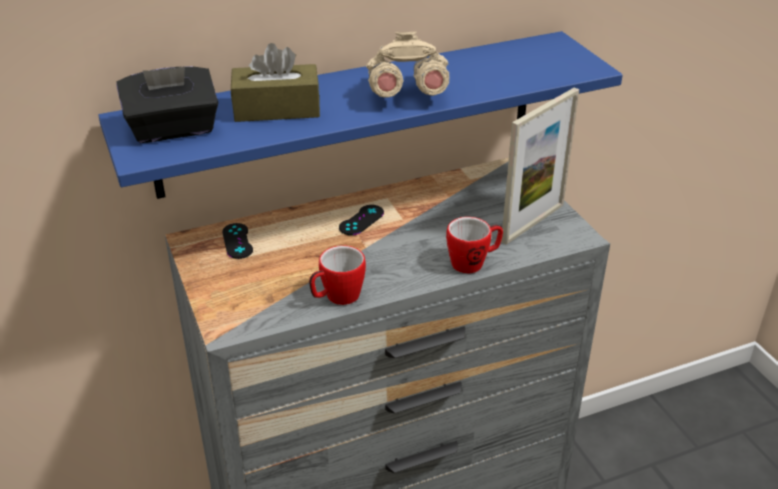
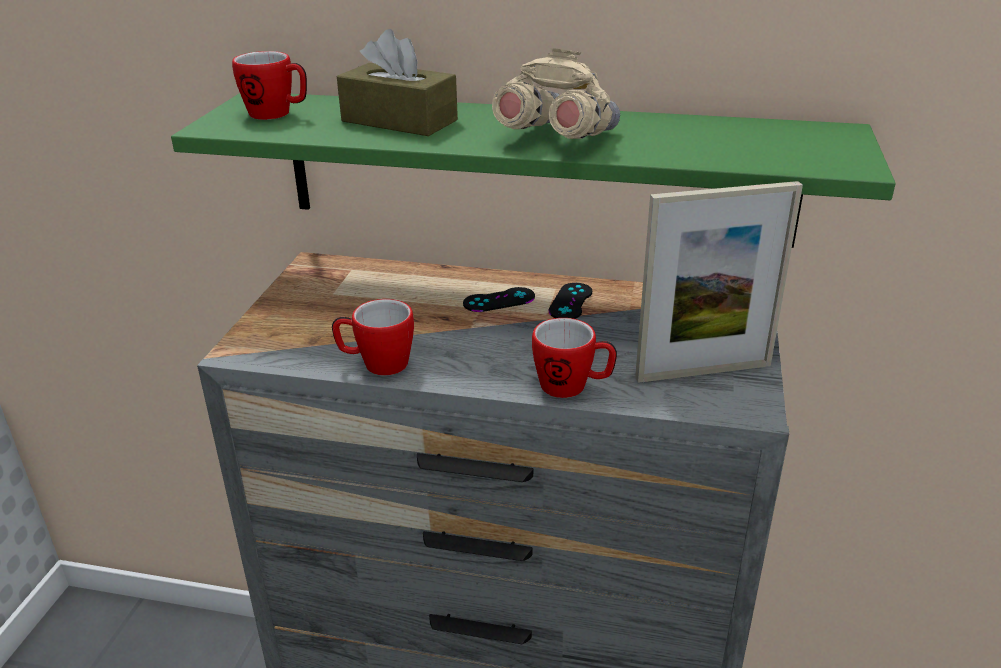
camera: 35 degrees right, 5 degrees down
(173, 129) = (277, 114): black tissue box -> mug
(237, 241) = (353, 278): black game controller -> black game controller (570, 302)
(350, 113) = (534, 168): blue shelf -> green shelf

